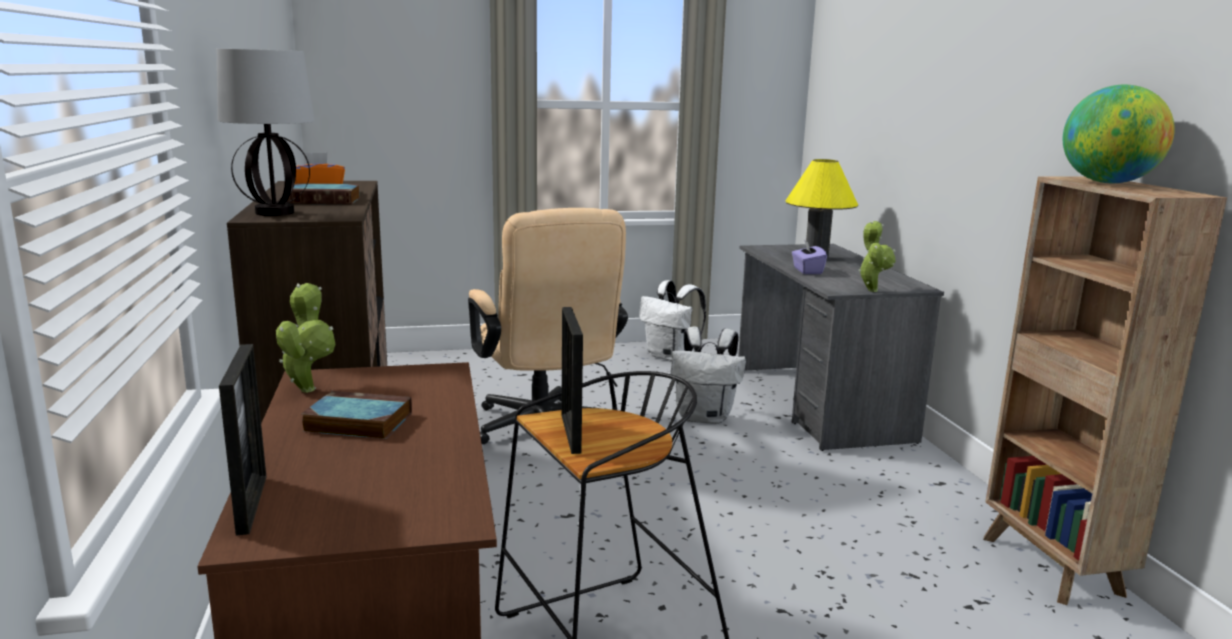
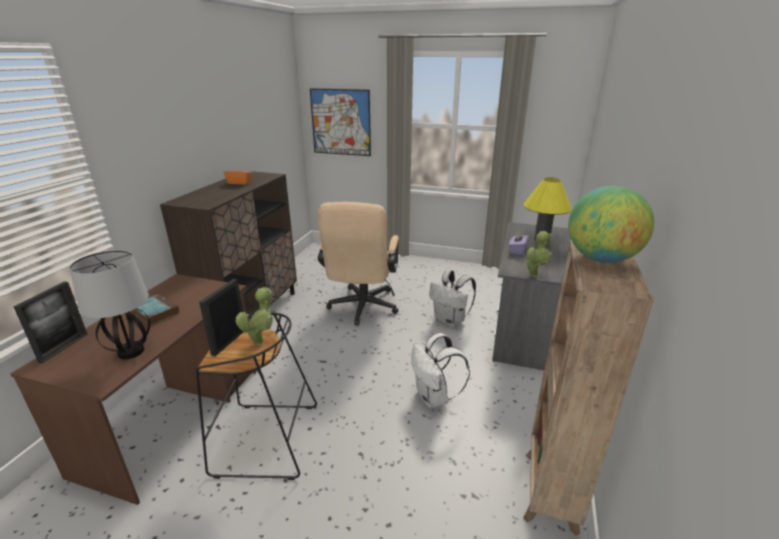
camera: 30 degrees right, 10 degrees up
(276, 213) = (190, 198): table lamp -> table lamp (131, 352)
(308, 388) = (168, 286): potted plant -> potted plant (261, 342)
(325, 200) = (229, 190): book -> none
(389, 103) = (340, 122): none -> picture
(670, 356) = (474, 275): white backpack -> white backpack (434, 398)

